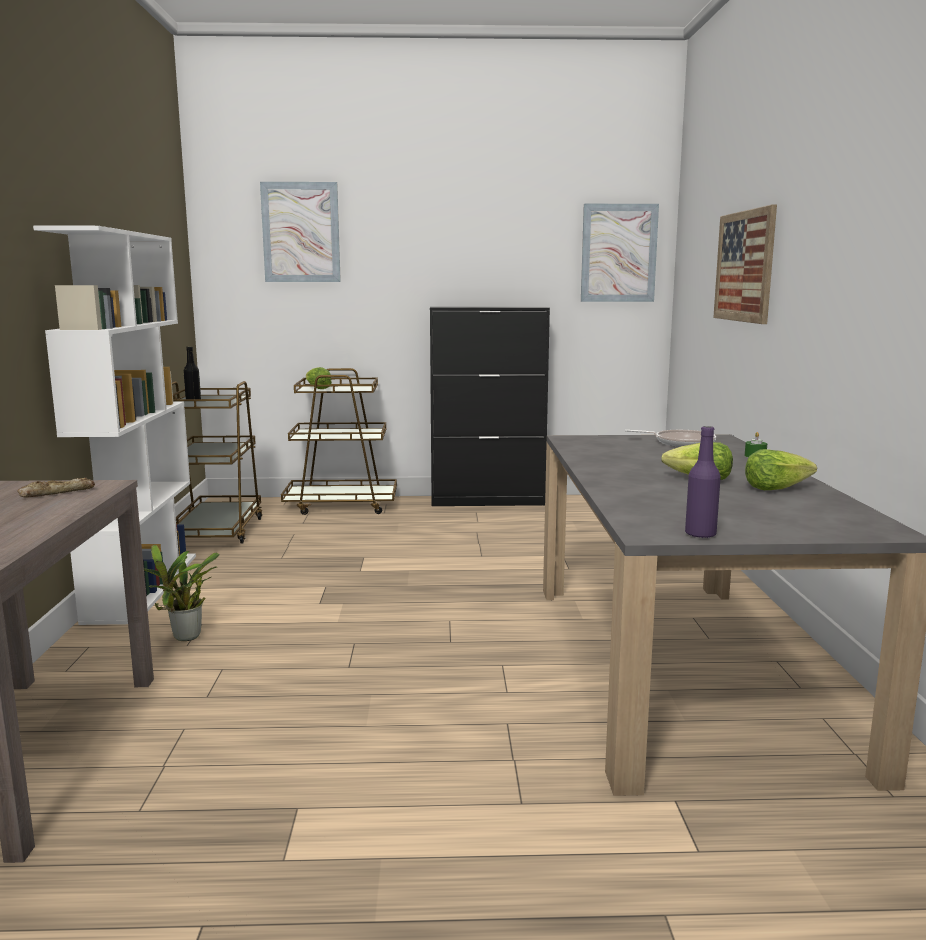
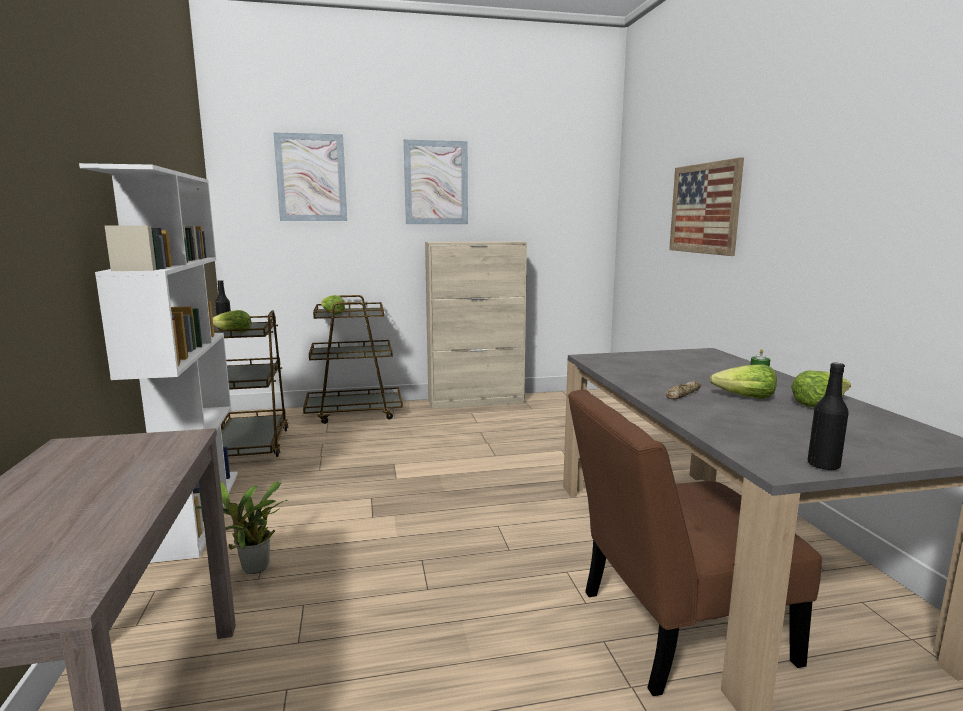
camera: 10 degrees left, 0 degrees up
(57, 493) = (133, 452): bread -> bread (682, 394)
(198, 403) = (232, 332): none -> lettuce
(488, 501) = (476, 402): black cabinet -> beige cabinet
(587, 720) = (673, 628): none -> brown chair
(619, 253) = (575, 197): picture -> picture (436, 183)
(680, 443) = (685, 358): frying pan -> none
(700, 534) = (823, 465): purple bottle -> black bottle

